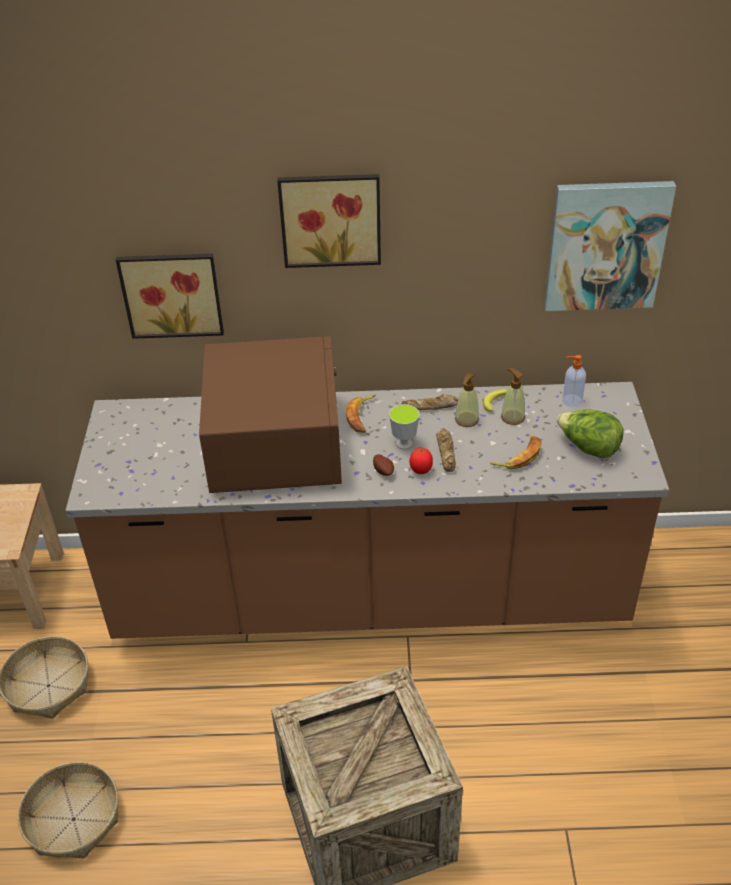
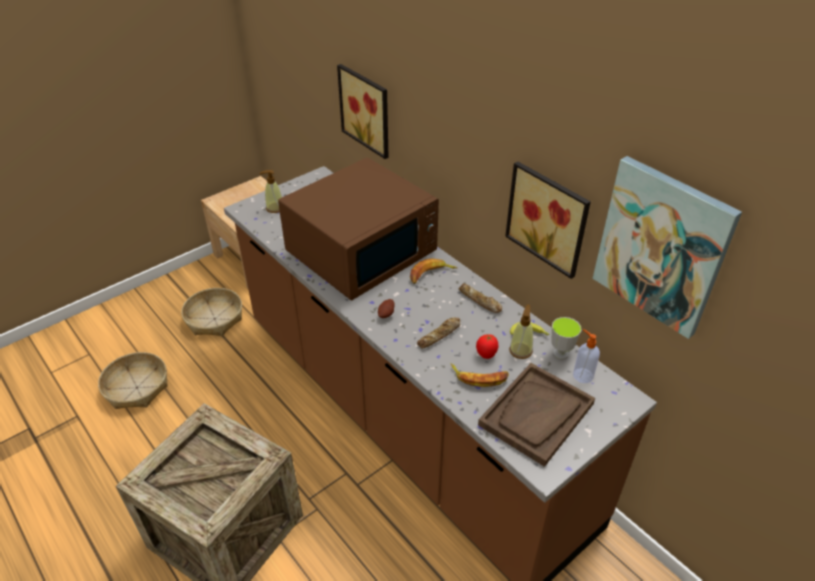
camera: 50 degrees right, 0 degrees up
(330, 218) = (457, 98): picture -> picture (549, 217)
(404, 444) = (425, 309): cup -> cup (560, 353)
(421, 471) = (406, 332): tomato -> tomato (486, 355)
(466, 420) = (488, 327): soap dispenser -> soap dispenser (275, 208)
(588, 448) = (536, 415): lettuce -> brown tray

